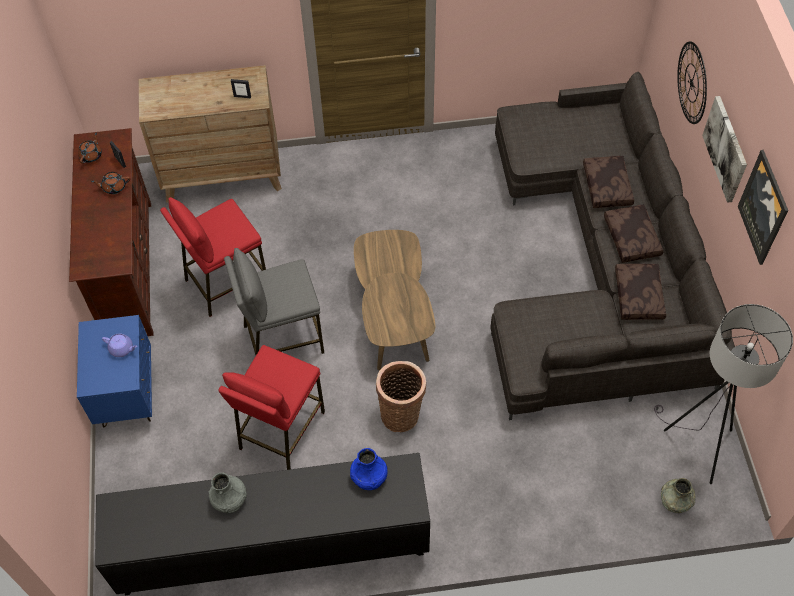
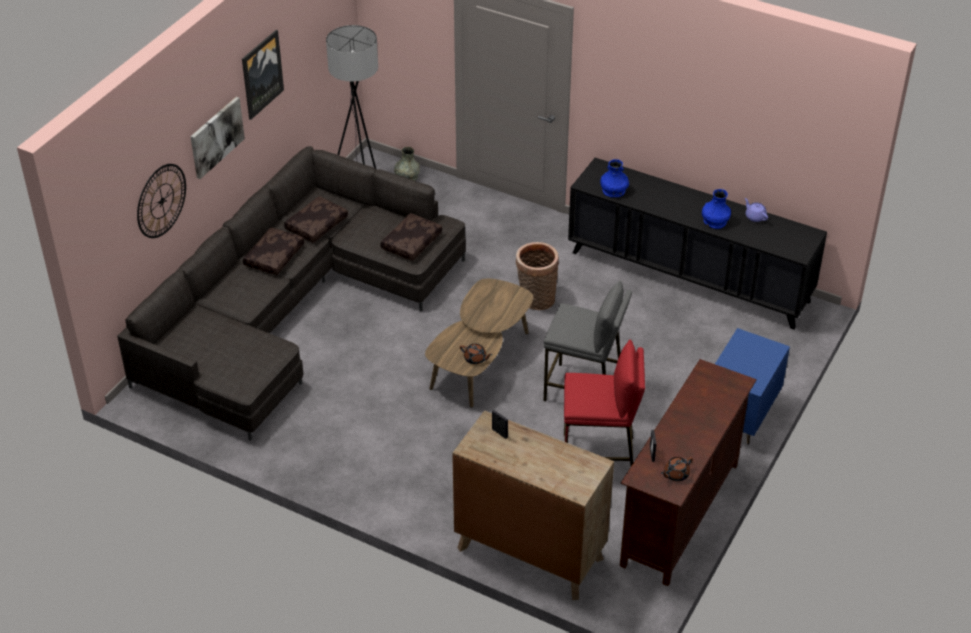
camera: 145 degrees left, 15 degrees down
(114, 187) = (672, 434): brown teapot -> brown teapot (475, 359)
(122, 349) = (735, 359): purple teapot -> purple teapot (755, 217)
(229, 499) = (715, 221): grey vase -> blue vase
(281, 430) = (633, 334): red stool -> none
(608, 187) = (245, 295): brown pillow -> brown pillow (411, 242)

